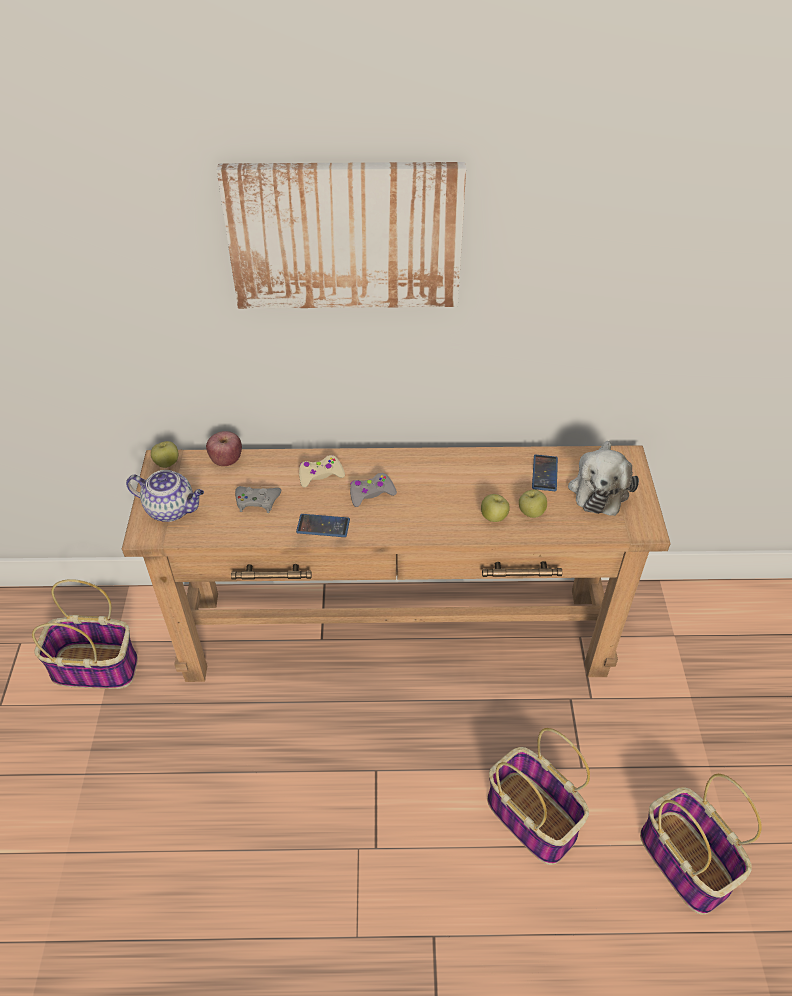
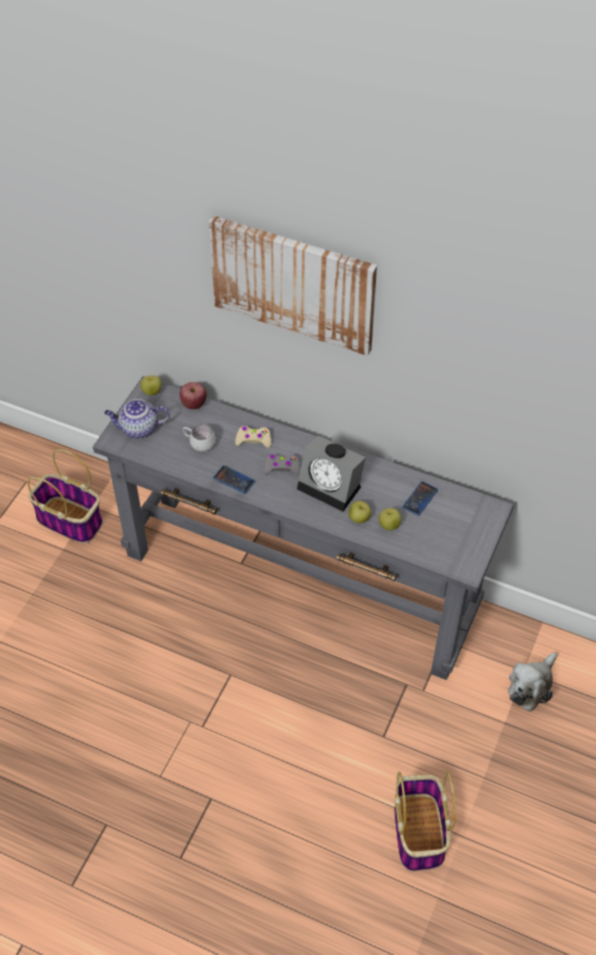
camera: 25 degrees right, 5 degrees up
(172, 509) = (138, 429): teapot -> teapot turned 135 degrees clockwise
(257, 501) = (199, 444): grey game controller -> white mug
(396, 634) = (299, 581): brown console table -> grey console table
(441, 494) = (332, 486): none -> alarm clock
(533, 818) = (325, 755): basket -> none
(599, 488) = (454, 525): plush toy -> plush toy (531, 686)

